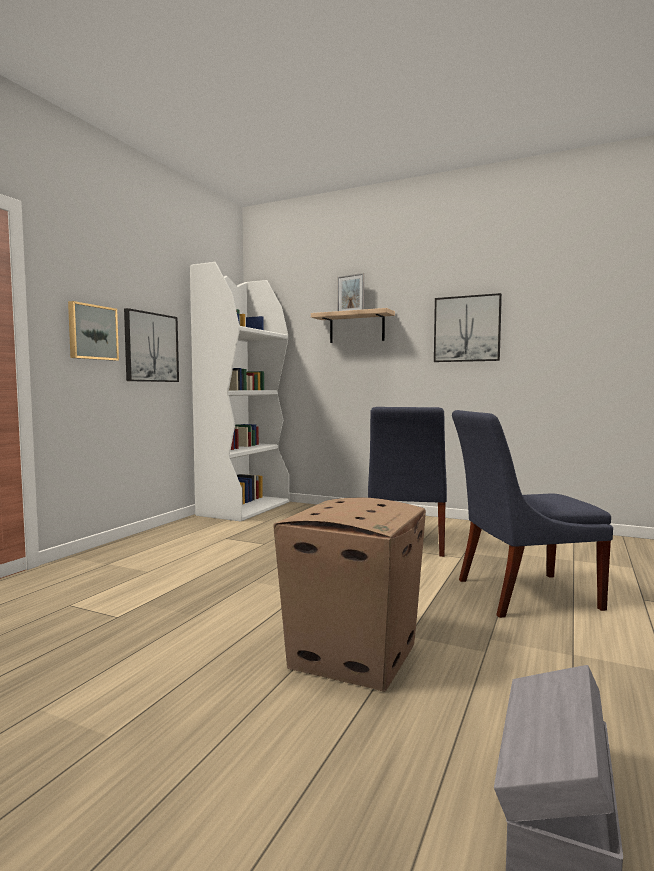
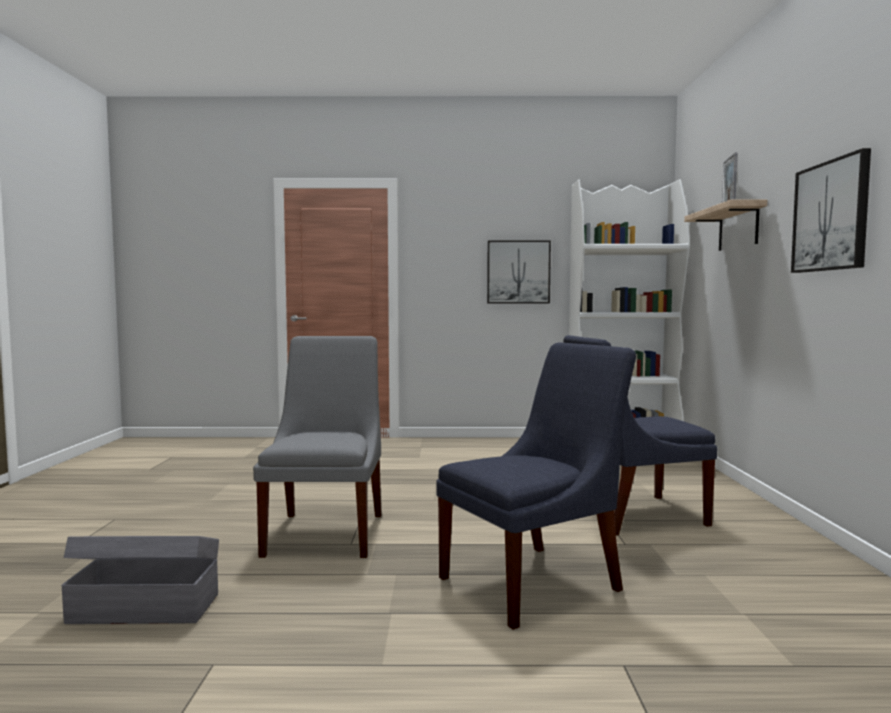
camera: 65 degrees right, 0 degrees up
(92, 332) = (453, 264): picture -> none
(354, 655) = (327, 531): cardboard box -> grey chair
(520, 594) = (536, 582): blue chair -> blue chair turned 90 degrees clockwise

